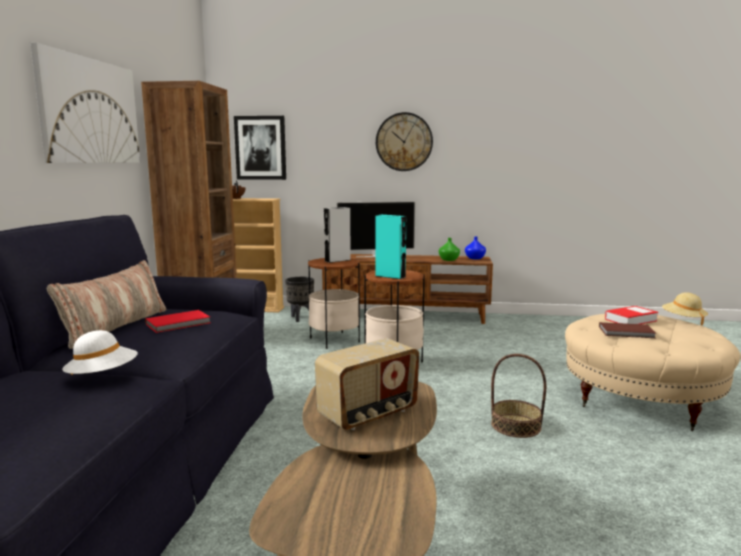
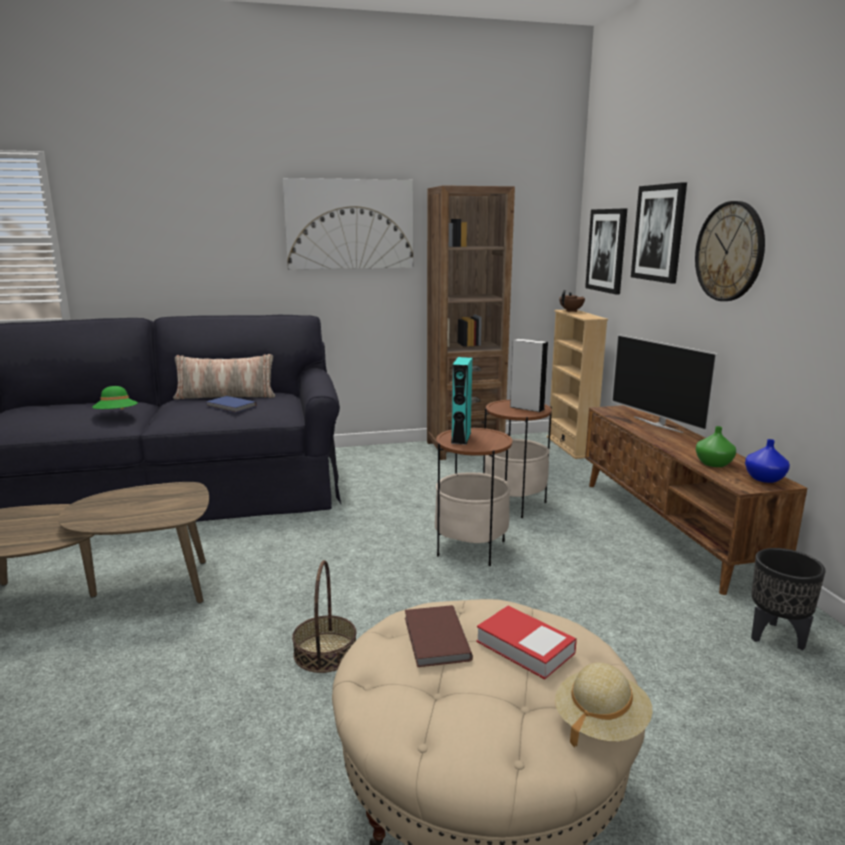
camera: 70 degrees right, 5 degrees up
(103, 377) = (116, 415): white hat -> green hat
(179, 323) = (231, 406): red book -> blue book
(300, 318) = (568, 473): black planter -> black planter (775, 637)
(329, 133) = (659, 233): none -> picture
(369, 414) = (123, 507): radio -> none

